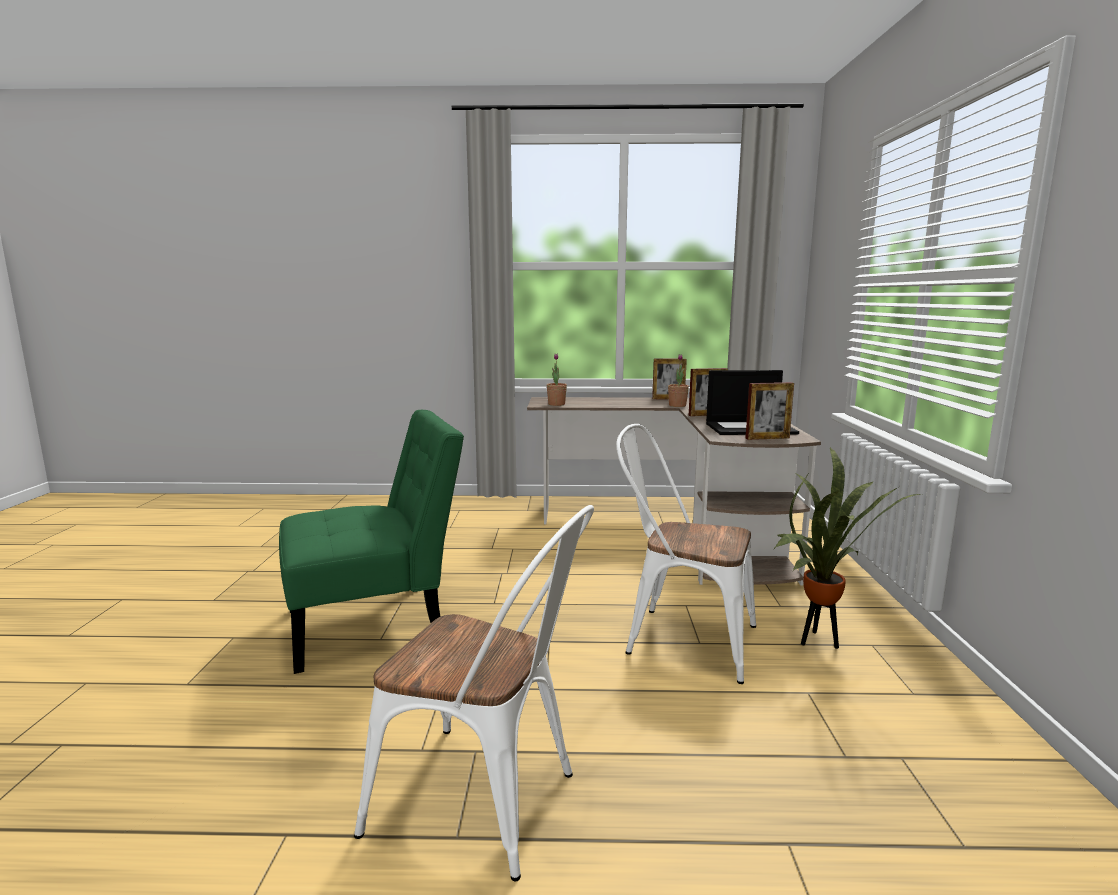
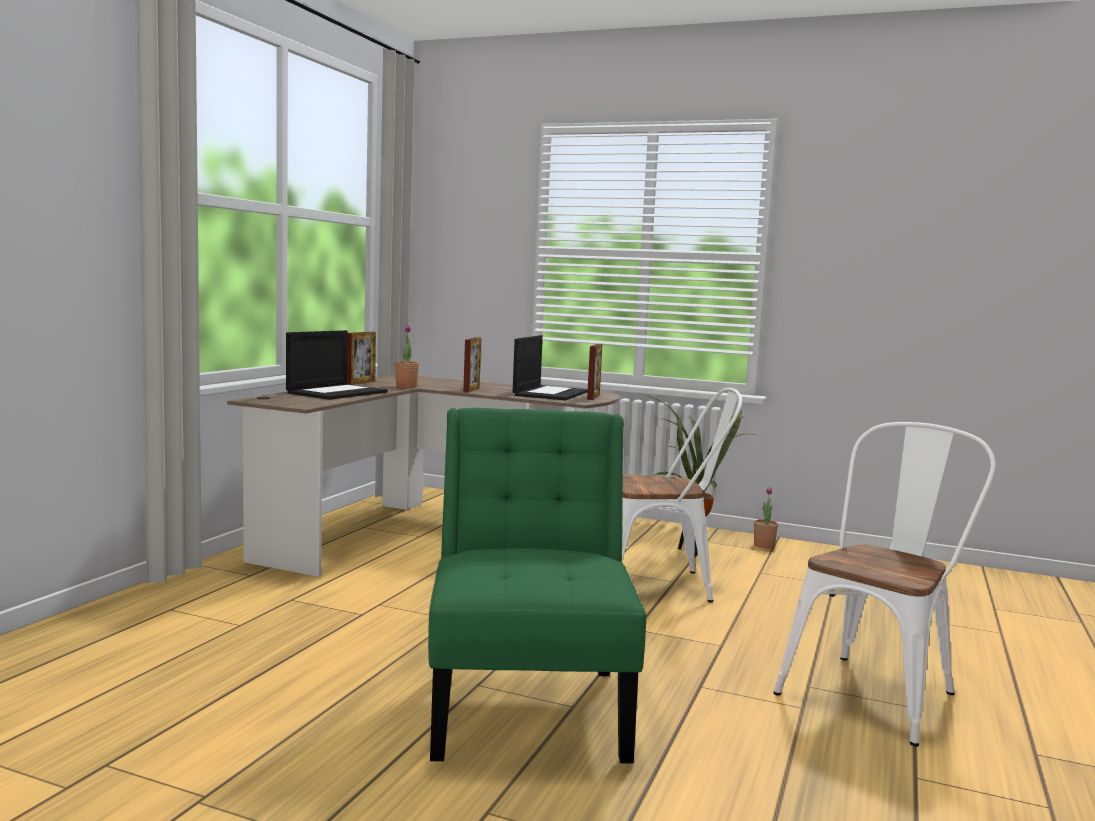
camera: 70 degrees left, 5 degrees down
(556, 404) = (312, 402): potted plant -> potted plant (764, 545)
(609, 402) = (337, 392): none -> laptop
(680, 638) = (663, 585): white chair -> white chair turned 135 degrees counterclockwise

